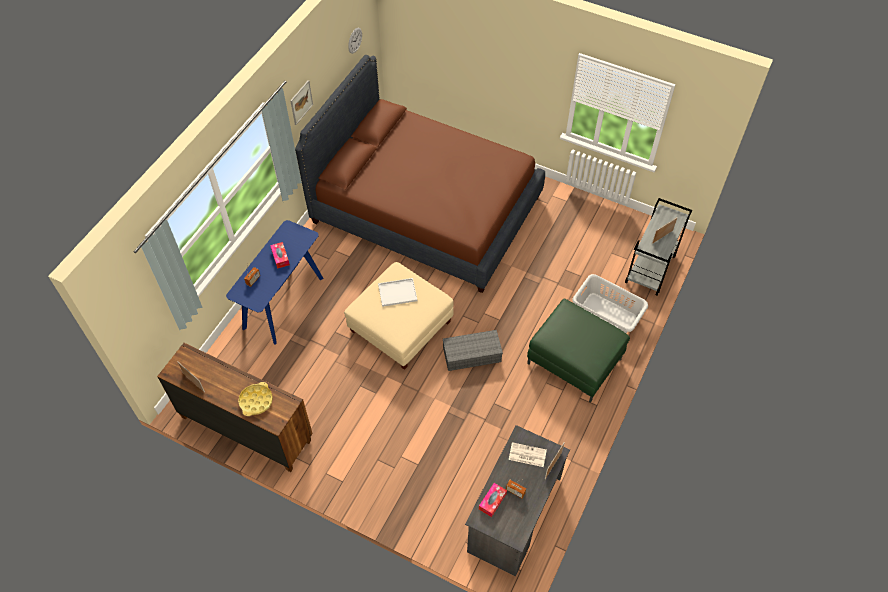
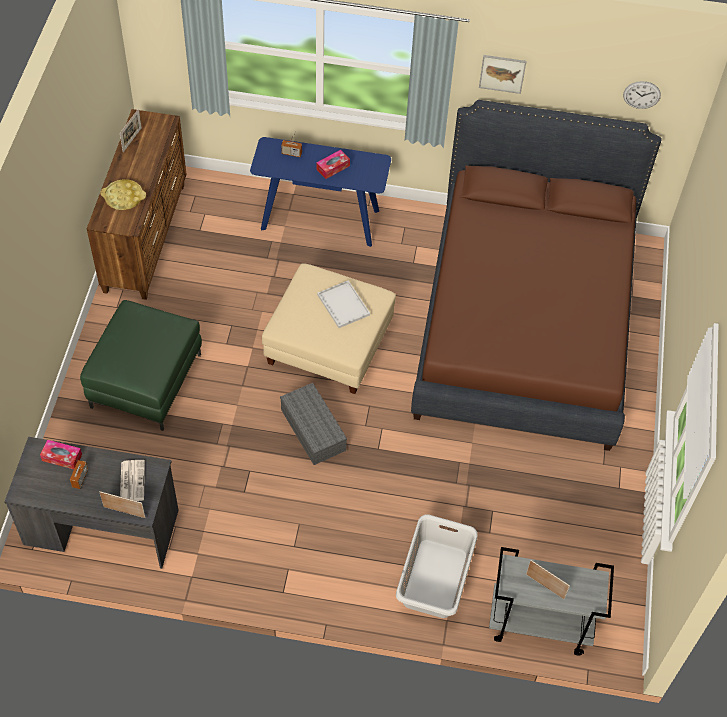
camera: 70 degrees right, 0 degrees up
(574, 362) = (342, 551): green ottoman -> green ottoman (146, 381)

